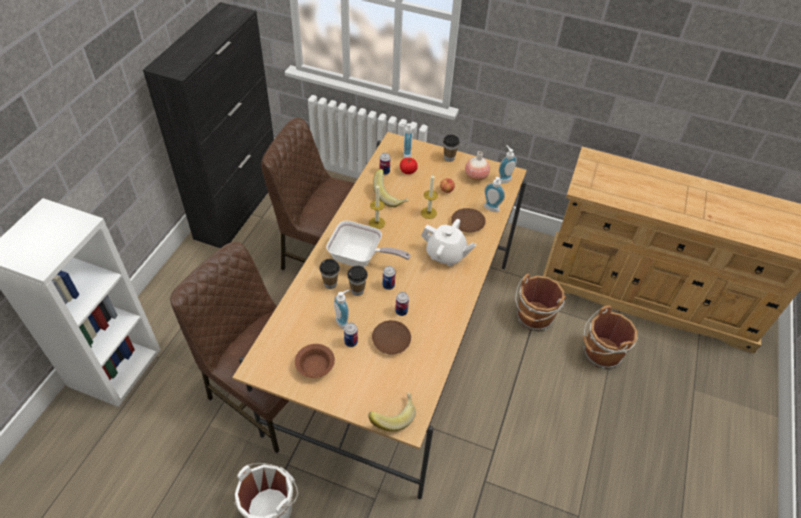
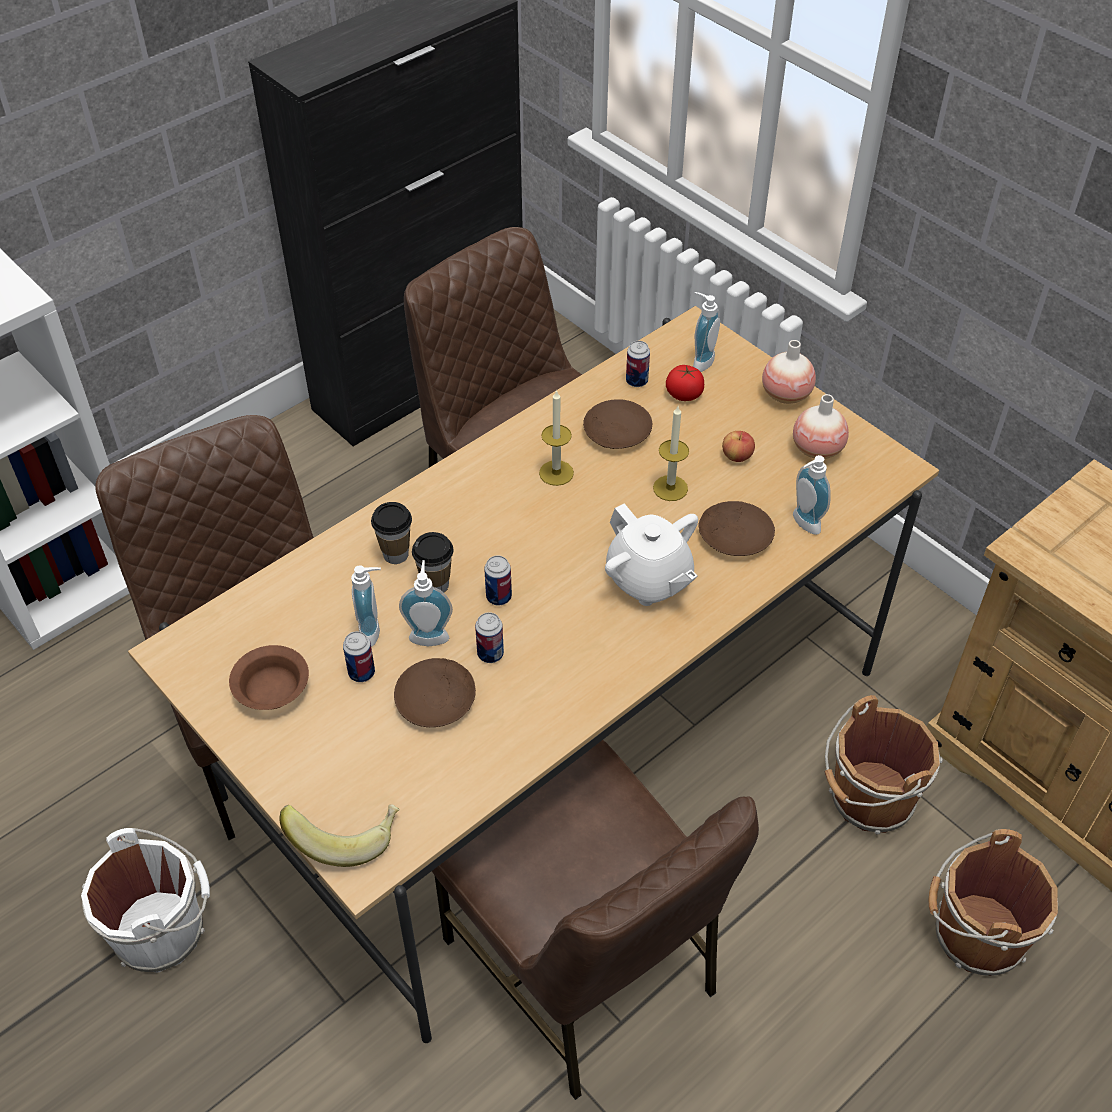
camera: 30 degrees right, 0 degrees up
(360, 258) = (481, 528): frying pan -> none
(390, 196) = (616, 432): banana -> brown plate
(449, 158) = (786, 395): cup -> vase
(465, 435) = (584, 967): none -> brown chair
(503, 179) = (873, 472): soap dispenser -> soap dispenser (429, 634)

